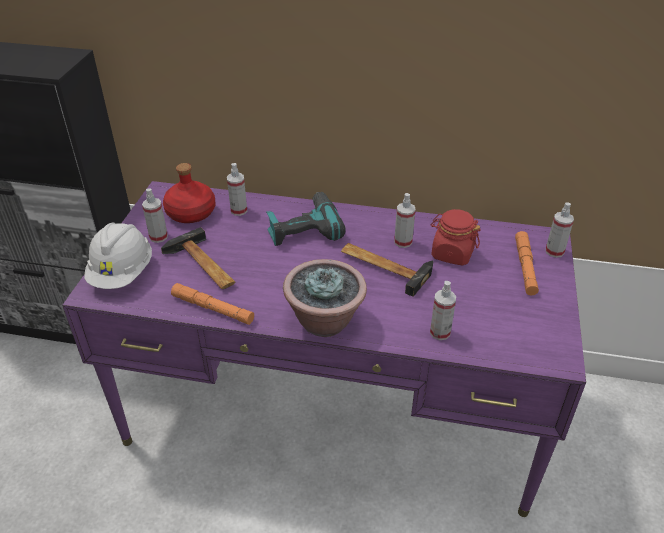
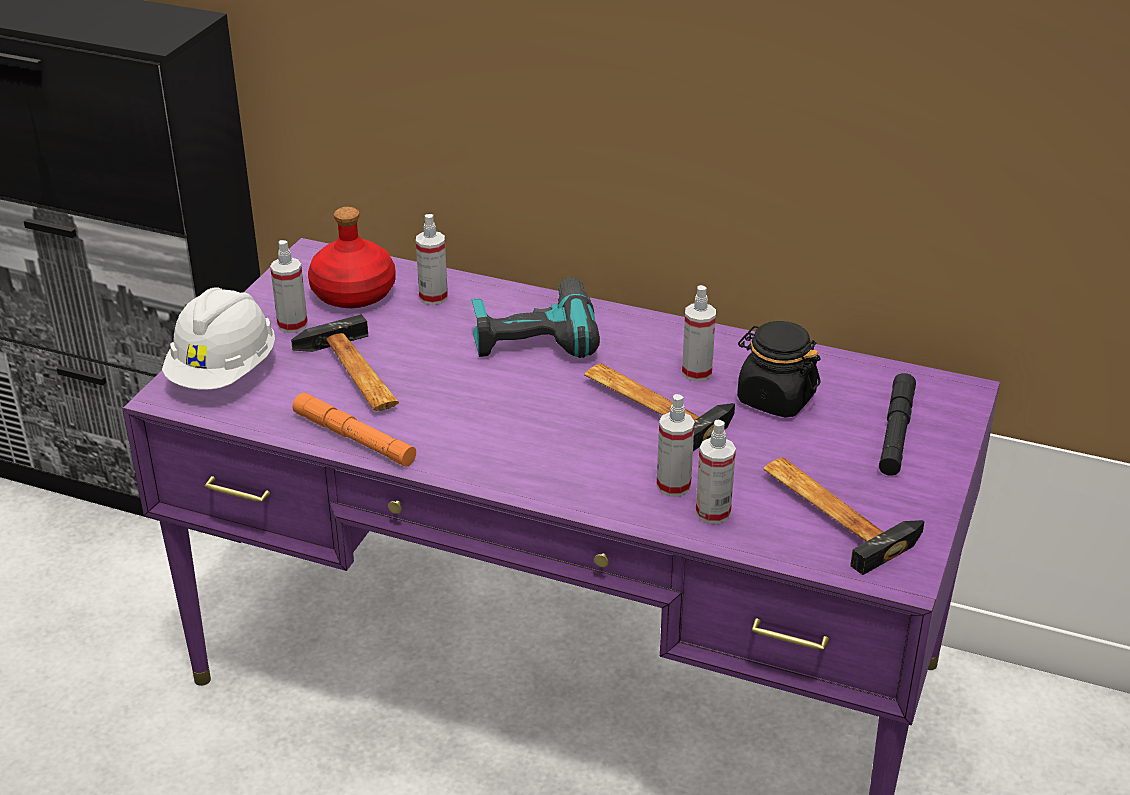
camera: 10 degrees right, 5 degrees down
(325, 321) = (529, 476): potted plant -> none
(452, 253) = (775, 398): red jar -> black jar
(508, 323) = (833, 512): none -> hammer
(525, 267) = (896, 432): orange flashlight -> black flashlight
(554, 251) = (957, 414): spray bottle -> spray bottle (673, 486)

